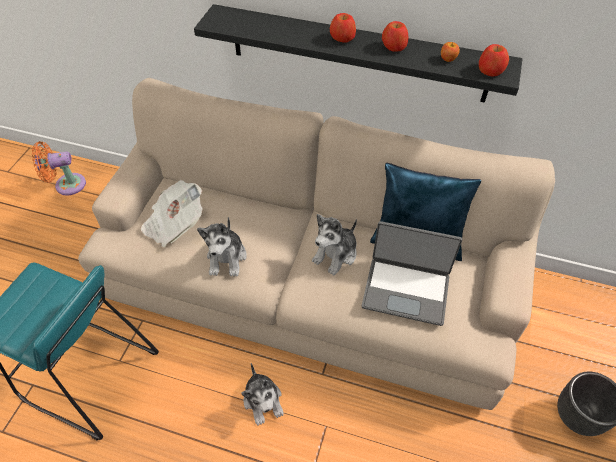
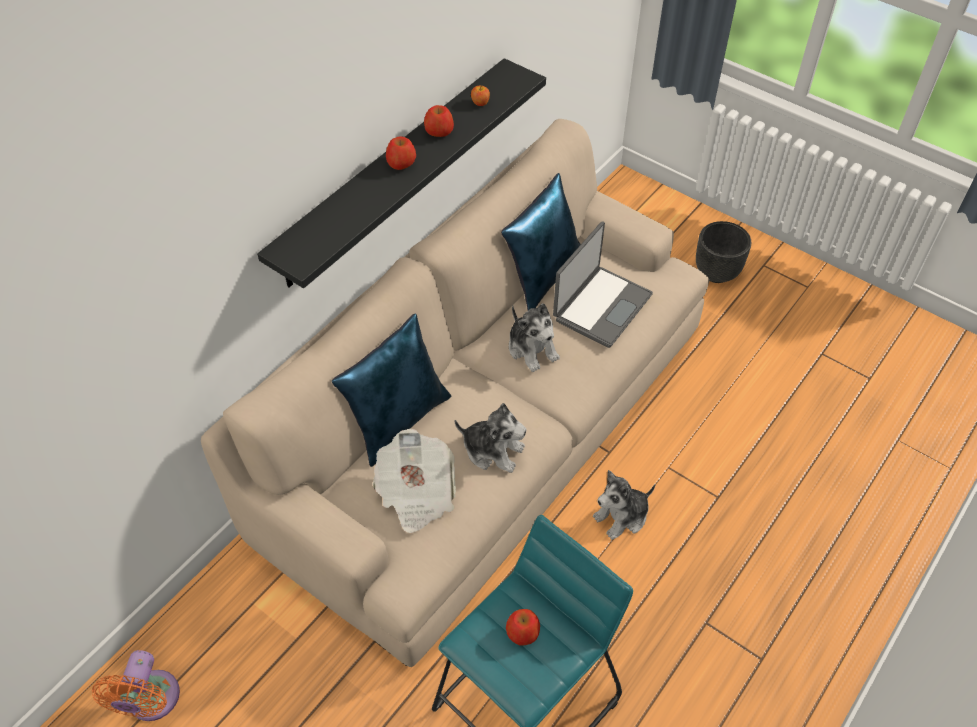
camera: 70 degrees left, 0 degrees up
(233, 195) = (398, 420): none -> blue pillow
(263, 400) = (622, 516): plush toy -> plush toy turned 150 degrees clockwise
(490, 70) = (513, 83): apple -> apple (523, 632)

